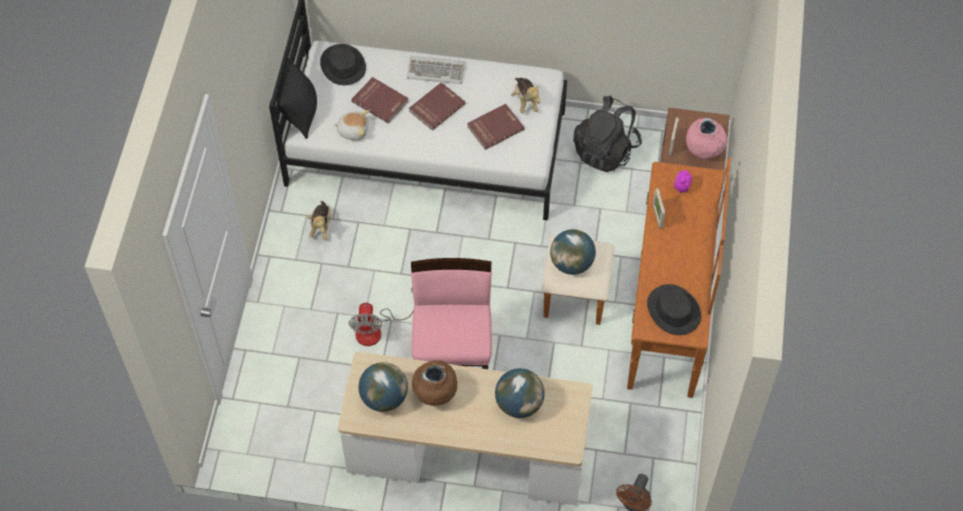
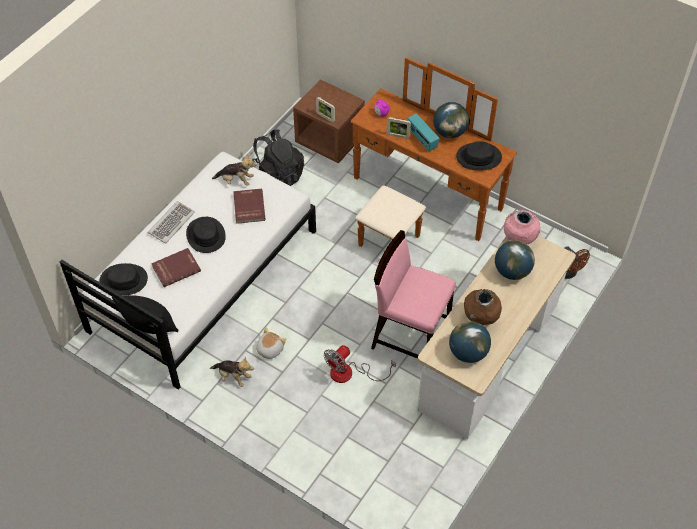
camera: 65 degrees left, 5 degrees down
(353, 130) = (191, 297): plush toy -> plush toy (269, 349)
(376, 329) = (350, 373): fan -> fan turned 105 degrees clockwise
(436, 107) = (205, 235): red book -> black hat
(571, 263) = (388, 212): globe -> globe (449, 132)
(666, 242) = (422, 139): none -> radio
(703, 152) = (342, 104): pink vase -> pink vase (519, 240)

